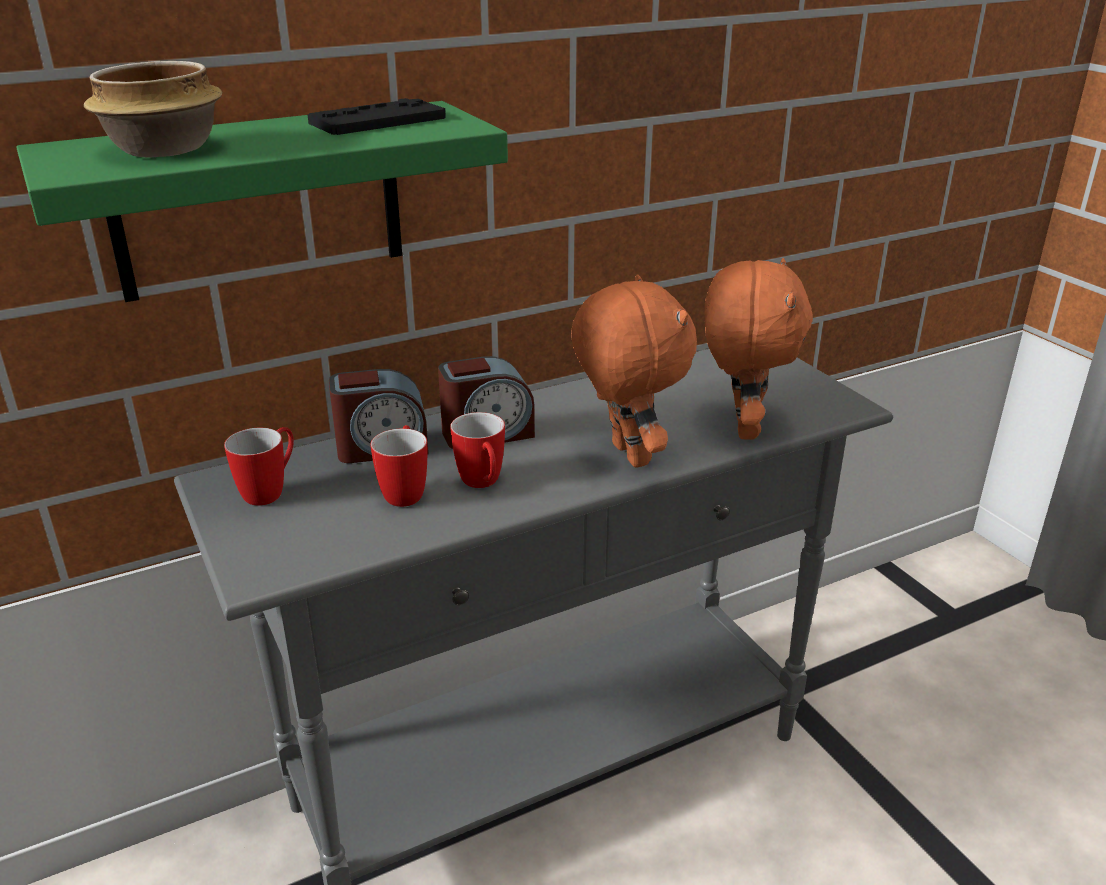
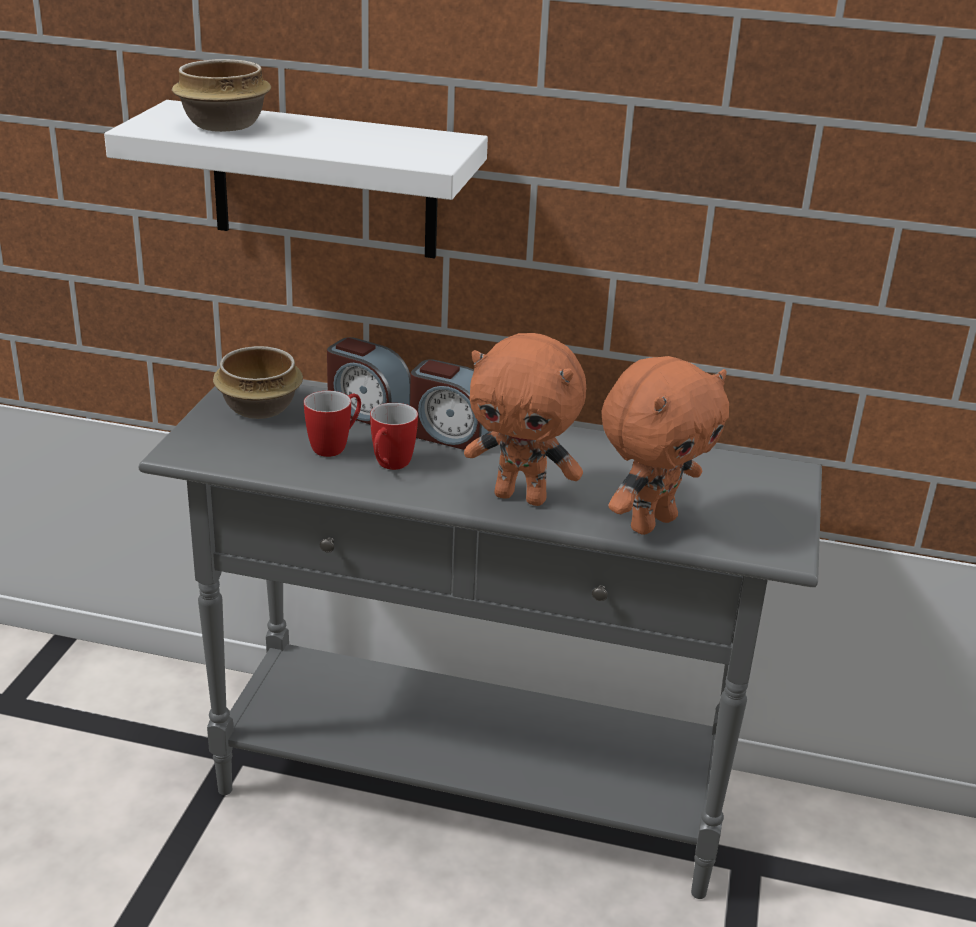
camera: 40 degrees right, 0 degrees up
(259, 201) = (324, 181): green shelf -> white shelf
(270, 491) = (261, 407): mug -> bowl
(377, 120) = (394, 140): black game controller -> none
(626, 455) = (521, 497): orange plush toy -> orange plush toy turned 90 degrees clockwise

